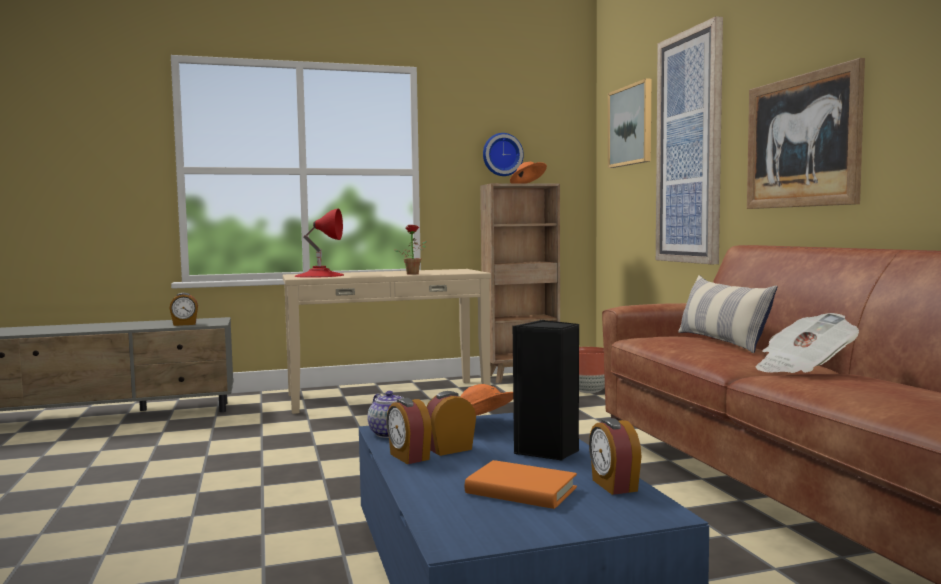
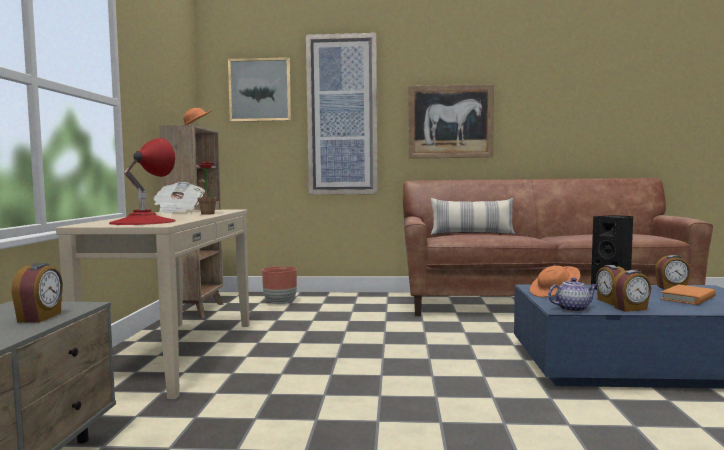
camera: 70 degrees left, 0 degrees up
(501, 154) = (161, 96): wall clock -> none
(802, 369) = (561, 235): newspaper -> newspaper (178, 211)

